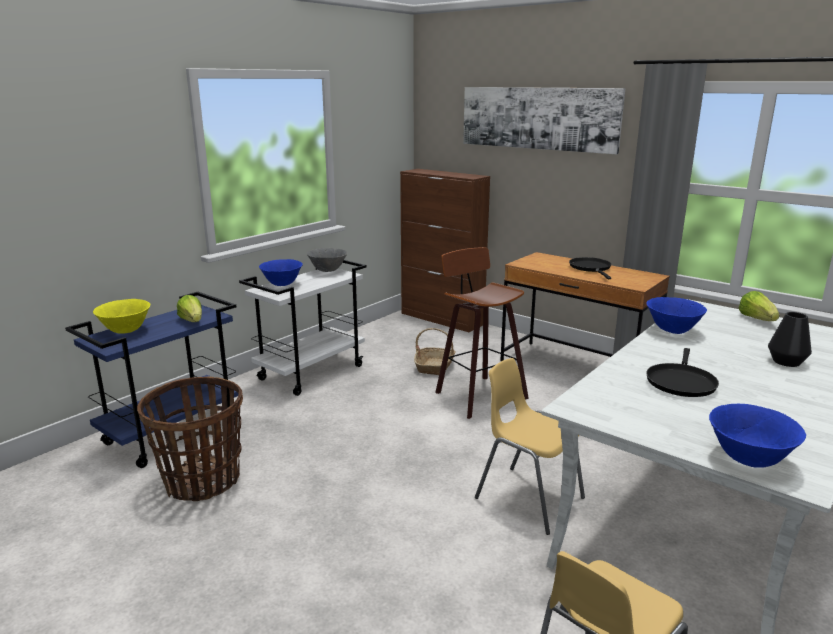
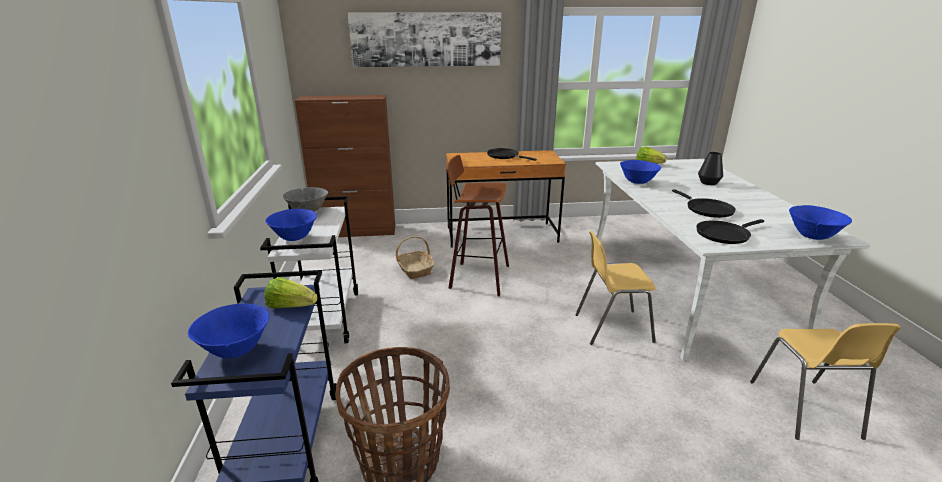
camera: 45 degrees left, 5 degrees up
(126, 331) = (237, 351): yellow bowl -> blue bowl
(620, 408) = (724, 234): none -> black frying pan

